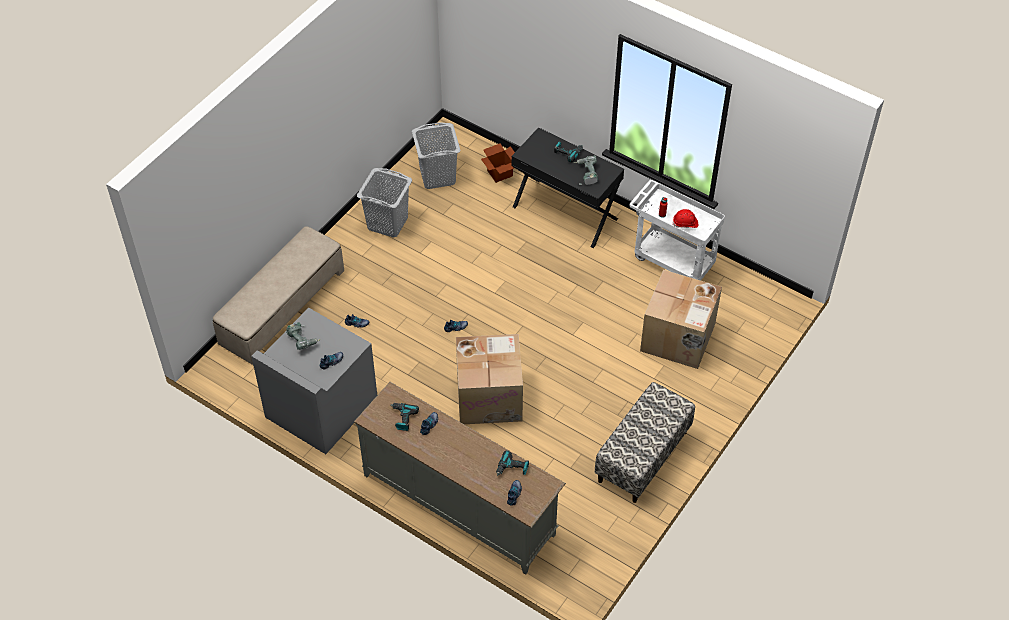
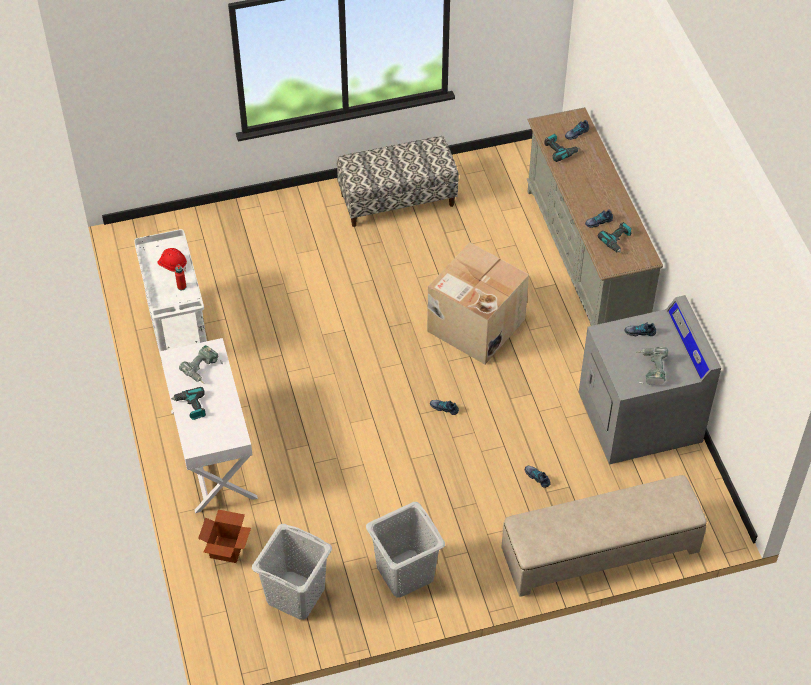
camera: 140 degrees left, 0 degrees up
(565, 212) = (212, 454): black desk -> white desk
(678, 338) = (257, 266): cardboard box -> none

